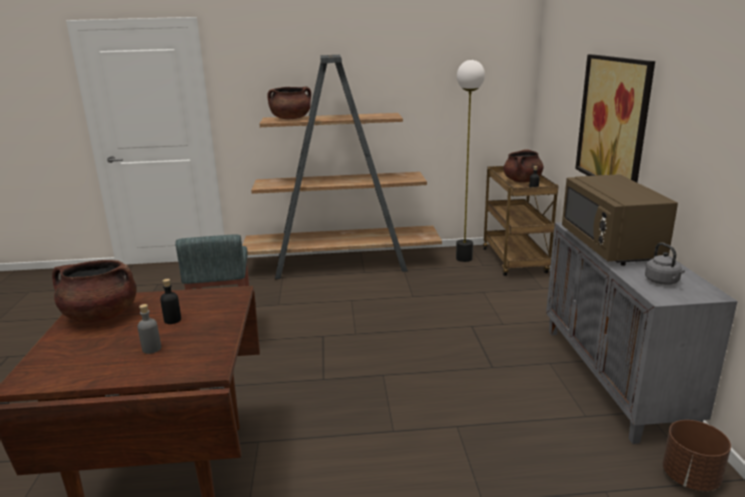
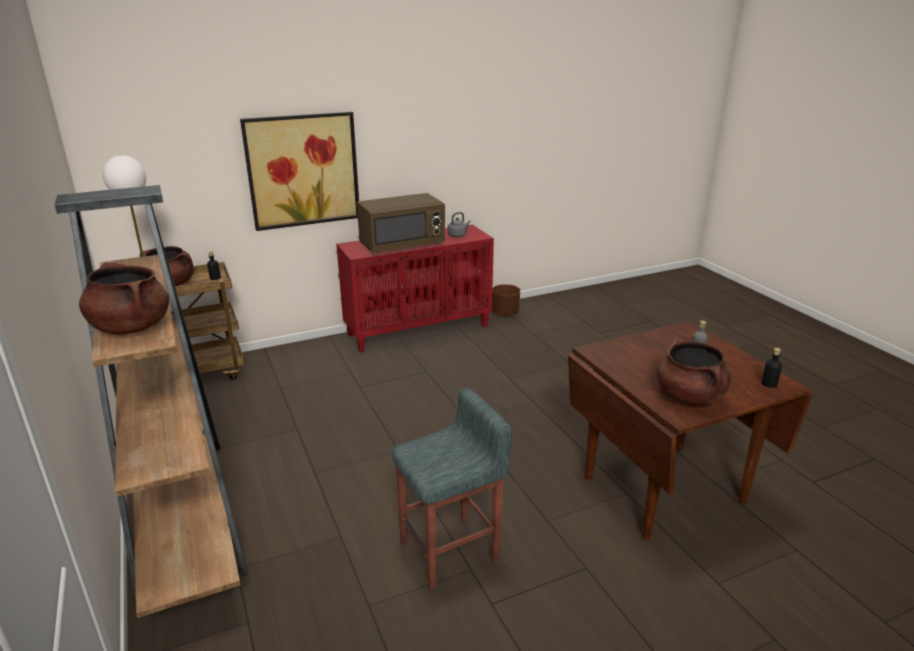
camera: 110 degrees left, 5 degrees up
(172, 320) = (657, 361): black bottle -> black bottle (769, 384)
(614, 378) = (419, 329): grey cabinet -> red cabinet

